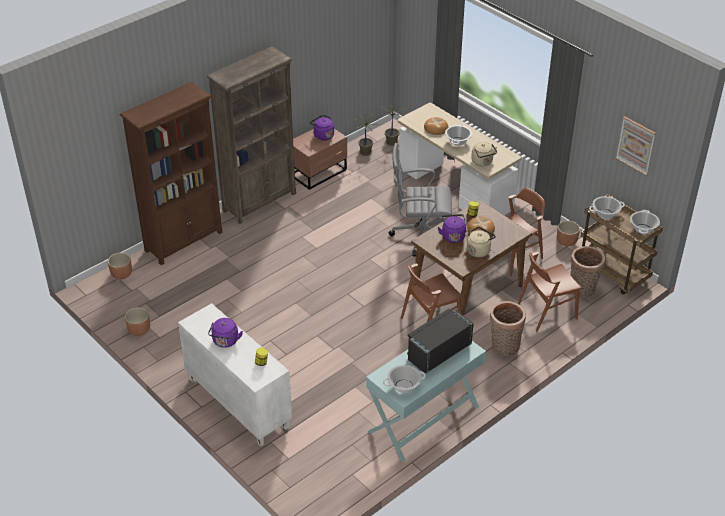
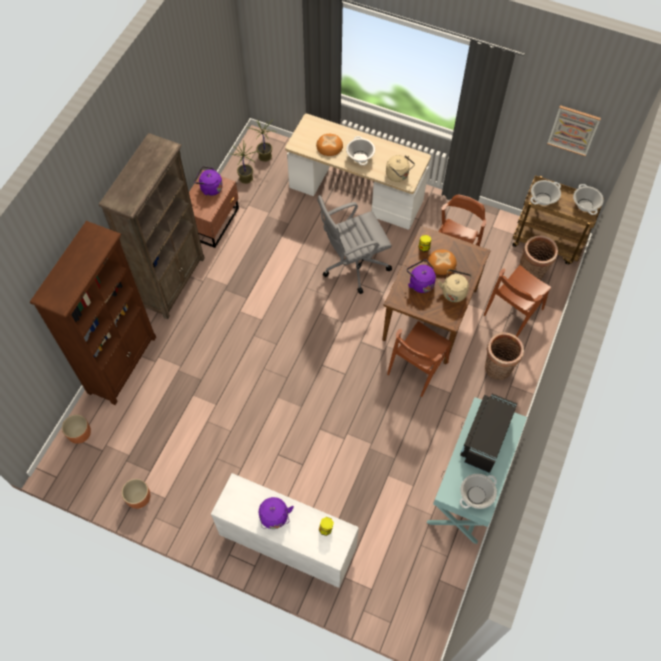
camera: 25 degrees left, 20 degrees up
(566, 242) = (489, 221): brown planter -> none

